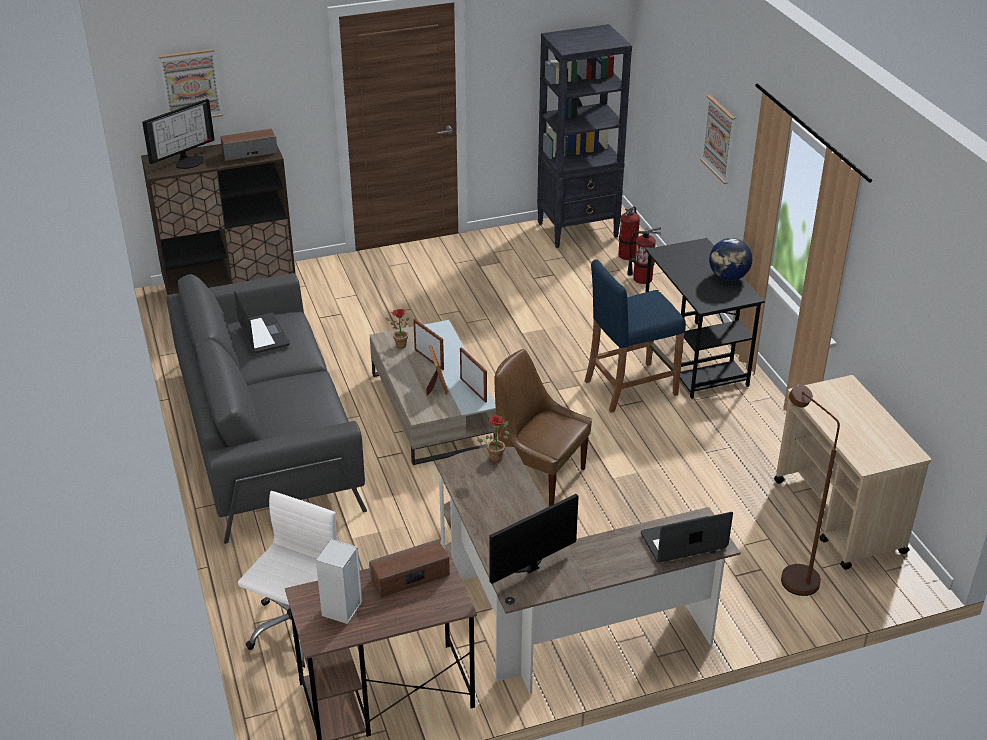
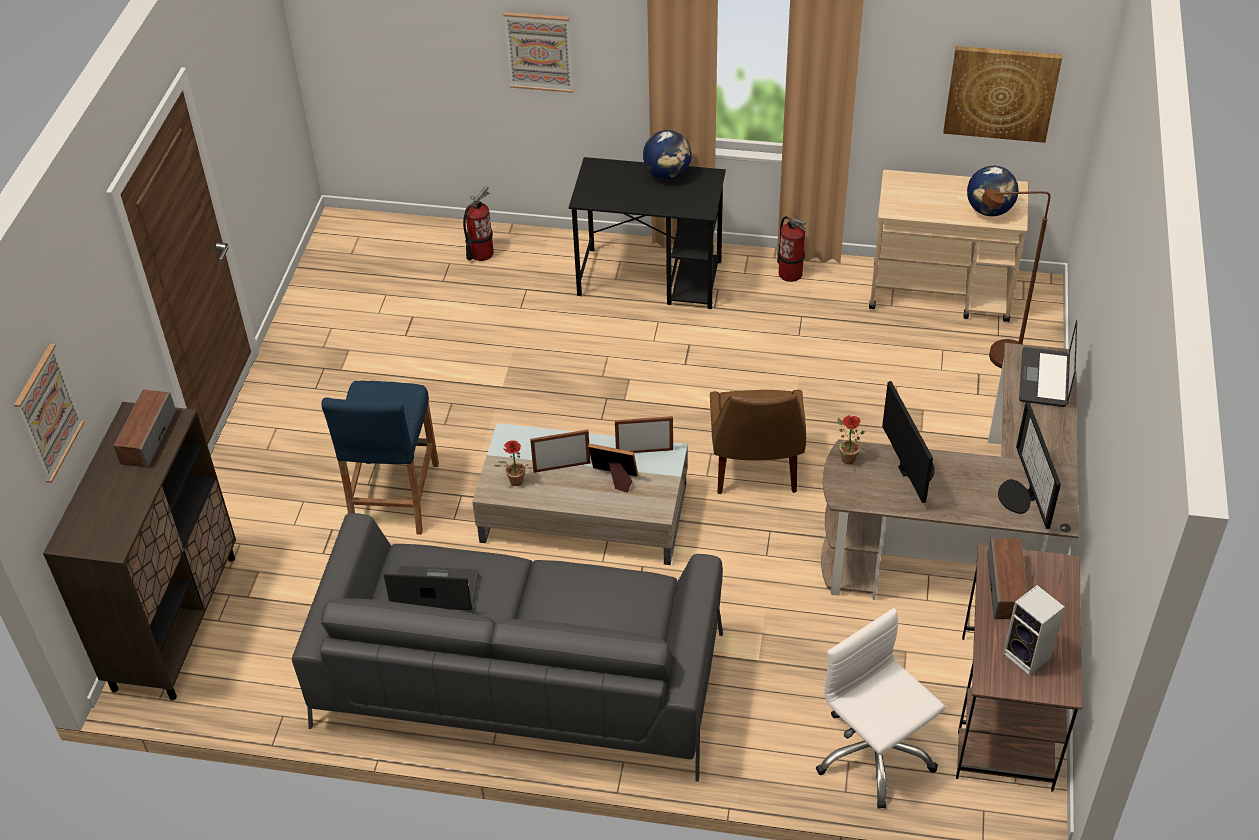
camera: 60 degrees left, 10 degrees up
(188, 161) = (112, 506): monitor -> monitor (912, 468)
(539, 476) = (755, 470): brown chair -> brown chair turned 60 degrees counterclockwise
(578, 230) = (343, 261): black bookcase -> none
(628, 255) = (428, 245): fire extinguisher -> fire extinguisher (790, 273)
(630, 387) = (661, 343): blue stool -> blue stool (394, 496)
(864, 447) = (989, 210): none -> globe
(937, 353) = (1001, 93): none -> picture

